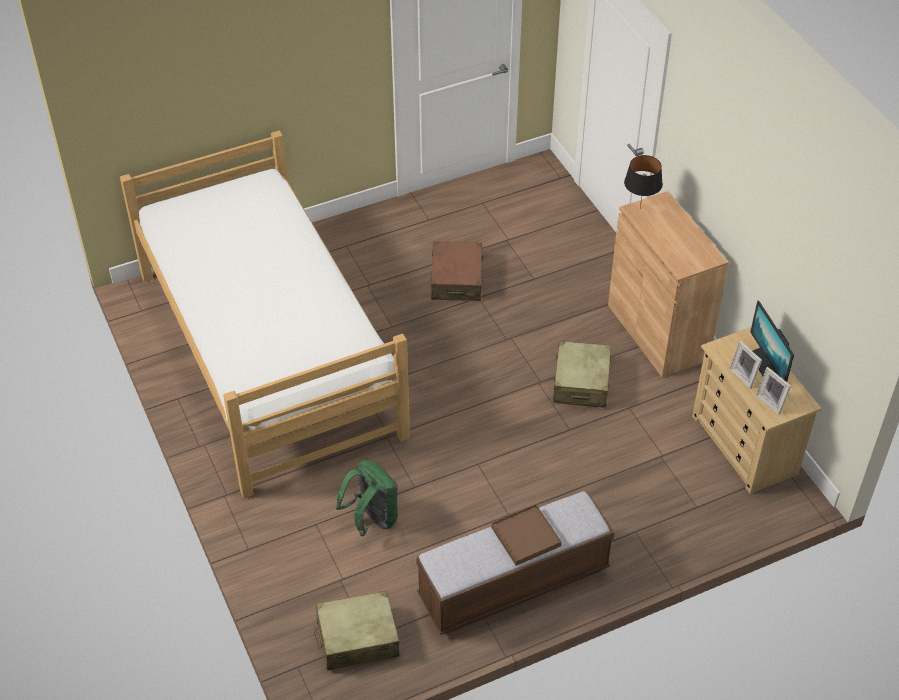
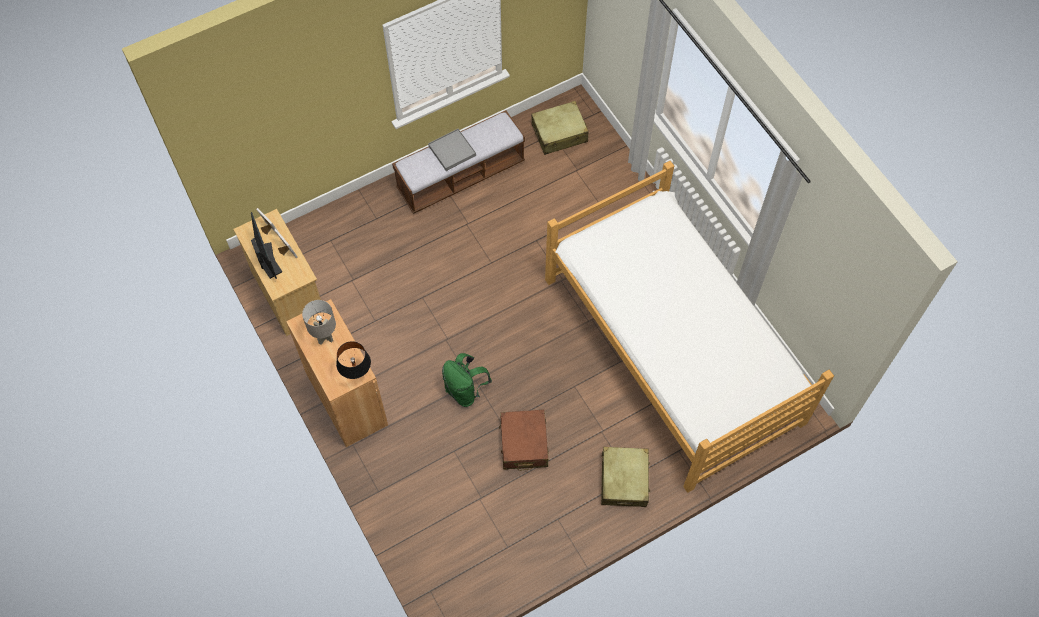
camera: 175 degrees right, 15 degrees up
(372, 519) = (563, 213): green backpack -> green backpack (465, 390)
(526, 536) = (452, 151): brown tray -> grey tray
(581, 383) = (413, 340): beige suitcase -> beige suitcase (624, 480)
(680, 243) = (325, 337): none -> grey table lamp

